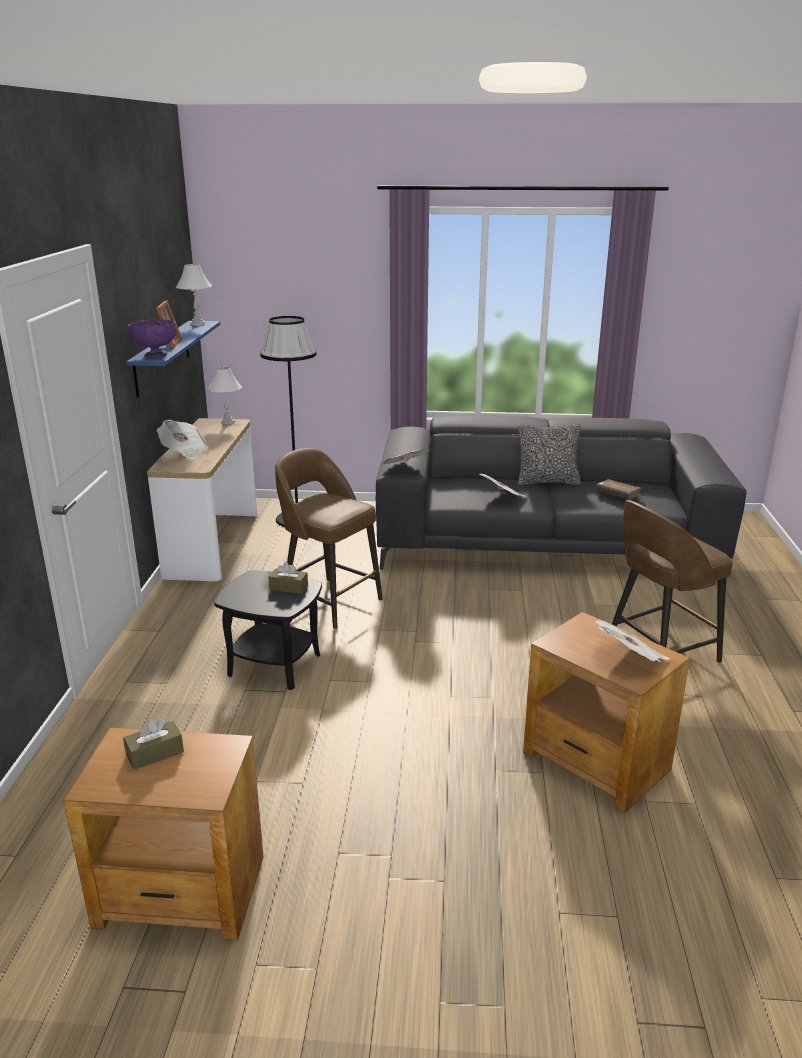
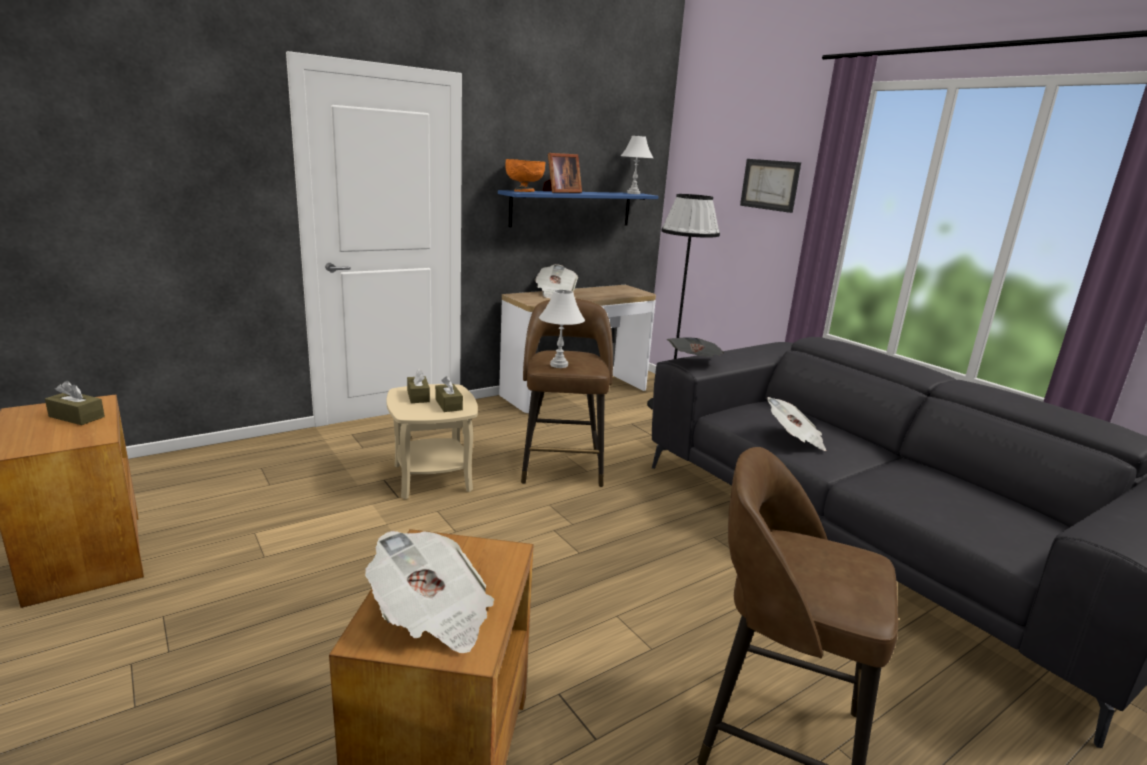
camera: 50 degrees right, 5 degrees down
(155, 356) = (524, 191): purple bowl -> orange bowl
(227, 422) = (635, 291): white table lamp -> white table lamp (559, 365)
(252, 595) = (418, 396): none -> brown tissue box
(274, 665) = (432, 478): black side table -> beige side table
(335, 295) = (770, 185): none -> picture
(547, 482) = (893, 454): pillow -> none
(617, 495) = (961, 505): brown book -> none

